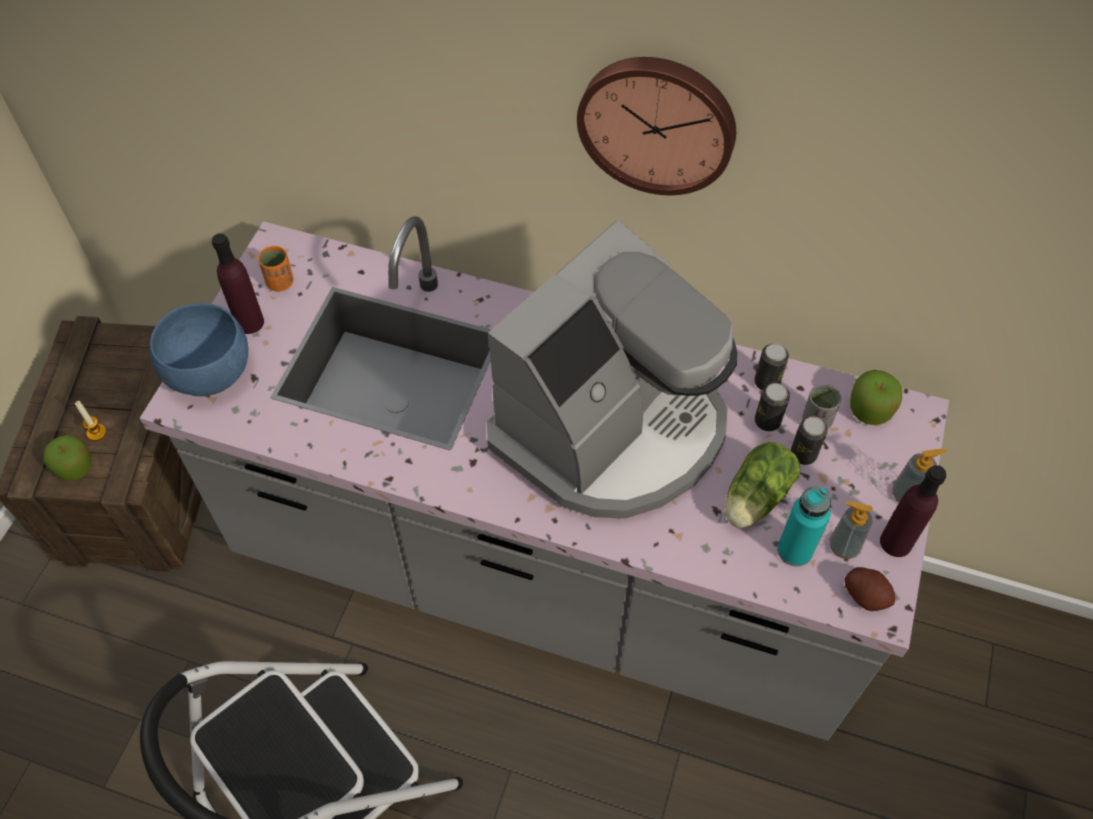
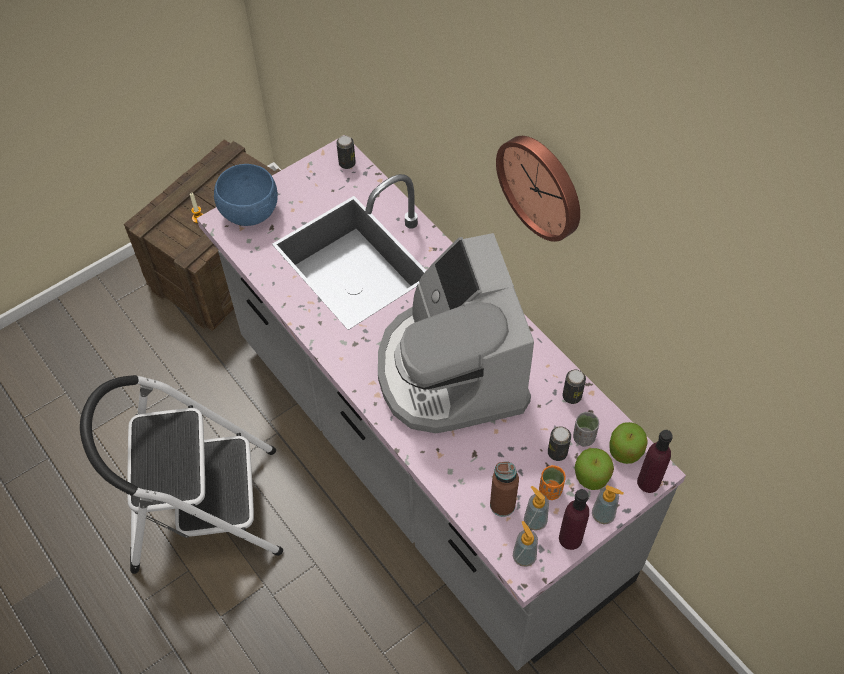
camera: 35 degrees right, 0 degrees up
(74, 467) = (174, 232): apple -> apple (591, 476)
(250, 322) = (292, 193): purple bottle -> purple bottle (648, 482)
(280, 283) = (326, 178): orange cup -> orange cup (550, 490)
(612, 429) = (451, 371): coffee machine -> coffee machine turned 90 degrees clockwise
(754, 499) = (503, 461): lettuce -> none
(767, 421) = (551, 420): can -> can (347, 163)
(794, 550) = (502, 505): turquoise bottle -> brown bottle
(866, 595) = (524, 556): potato -> soap dispenser

